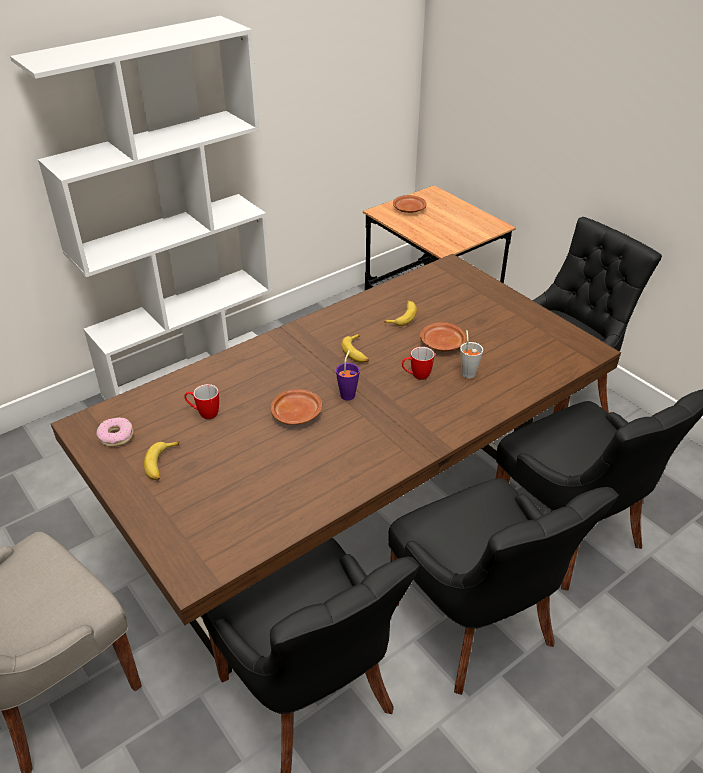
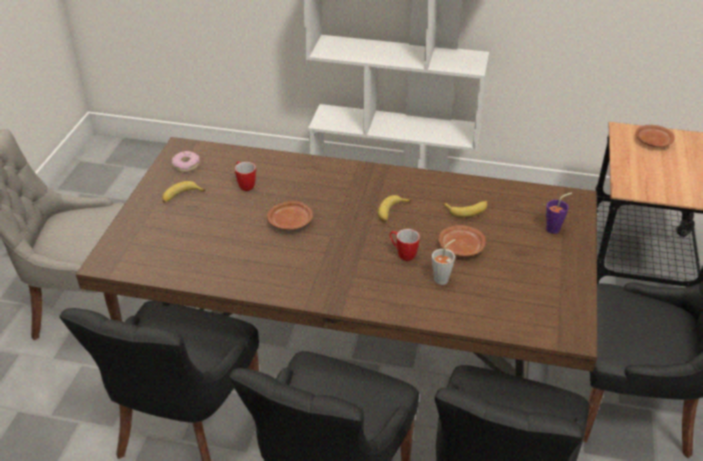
camera: 50 degrees right, 0 degrees up
(348, 393) = (341, 233): purple cup -> purple cup (555, 228)

